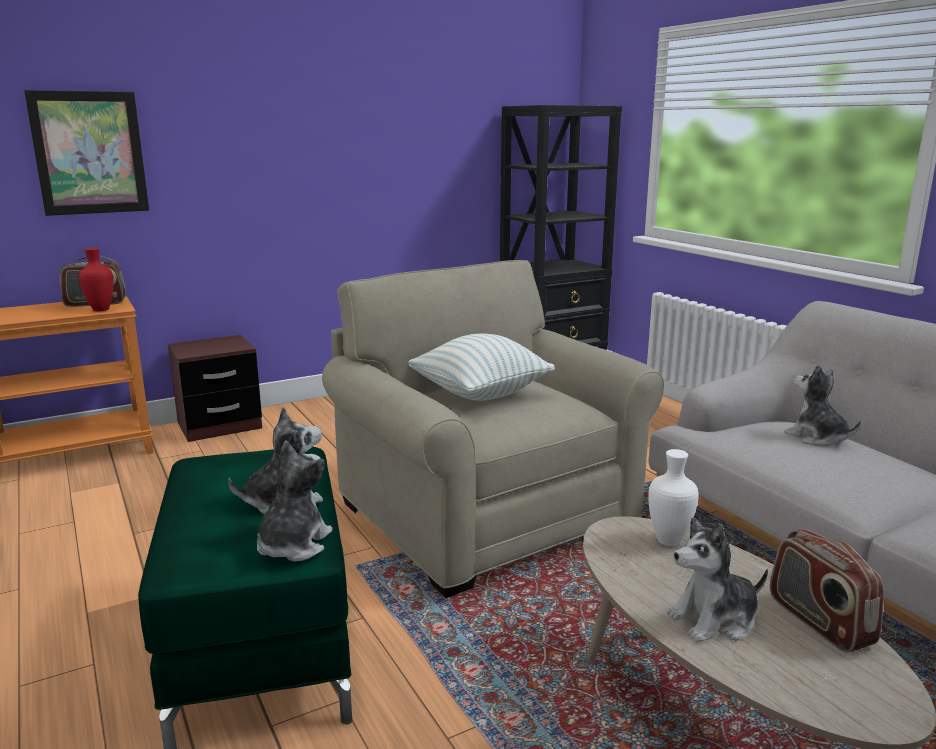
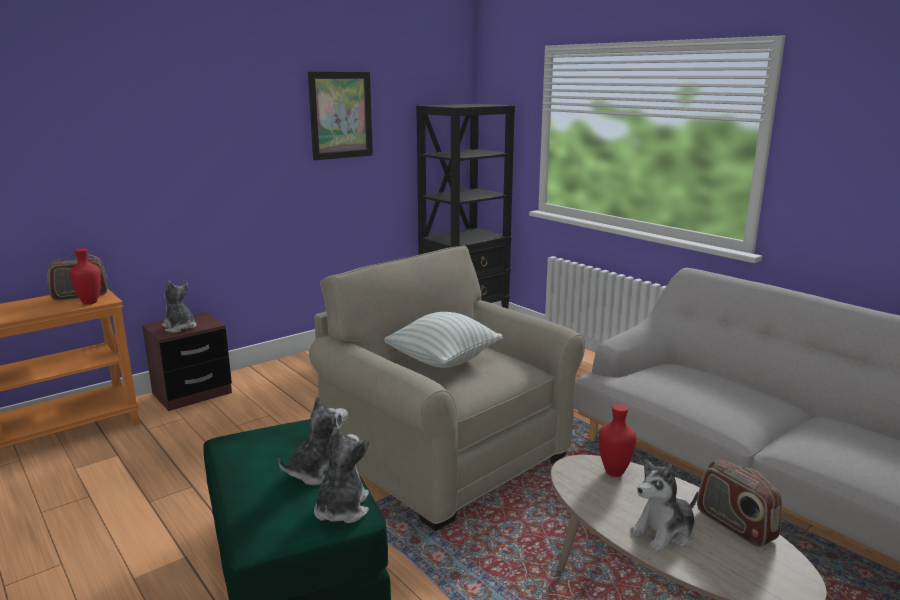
camera: 10 degrees left, 0 degrees up
(89, 153) = (68, 162): picture -> picture (341, 115)
(670, 542) = (615, 473): white vase -> red vase
(817, 438) = (699, 377): plush toy -> plush toy (180, 327)

